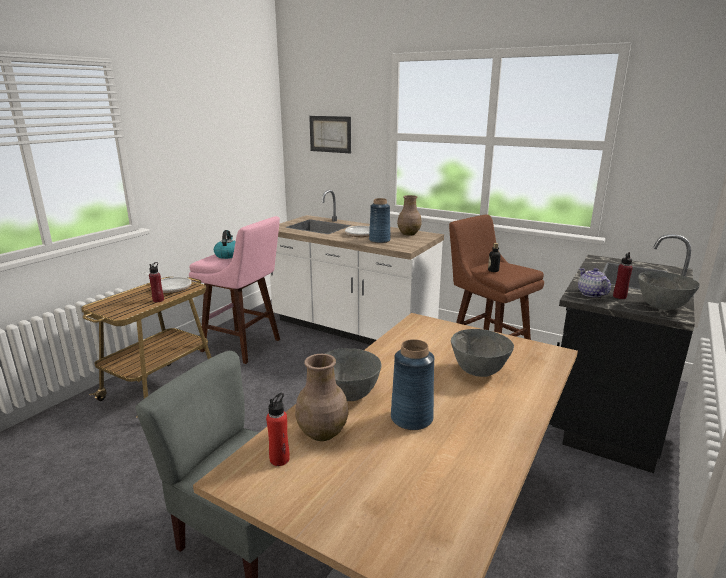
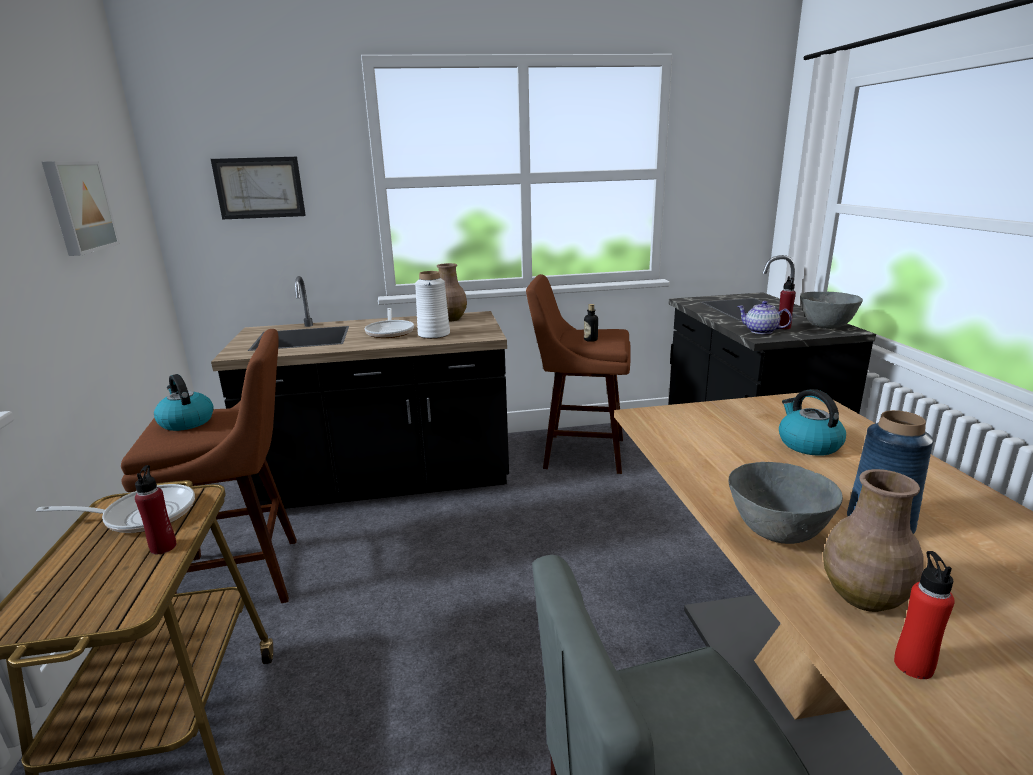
camera: 40 degrees left, 0 degrees up
(223, 140) = (78, 206): none -> picture
(244, 346) = (247, 576): pink stool -> brown stool
(352, 329) = (385, 481): white counter -> black counter
(379, 240) = (434, 334): blue vase -> white vase
(478, 371) = (808, 444): grey bowl -> kettle

